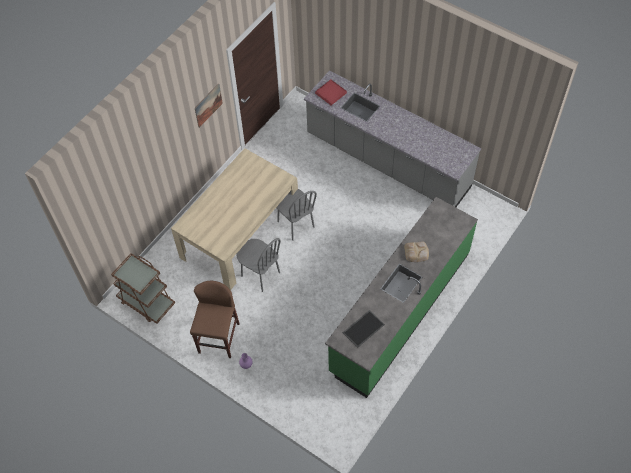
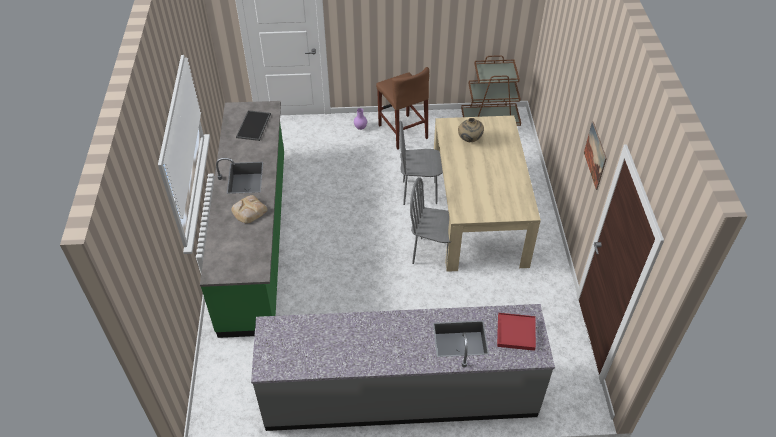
camera: 140 degrees right, 10 degrees down
(223, 227) = (469, 140): none -> beige vase

